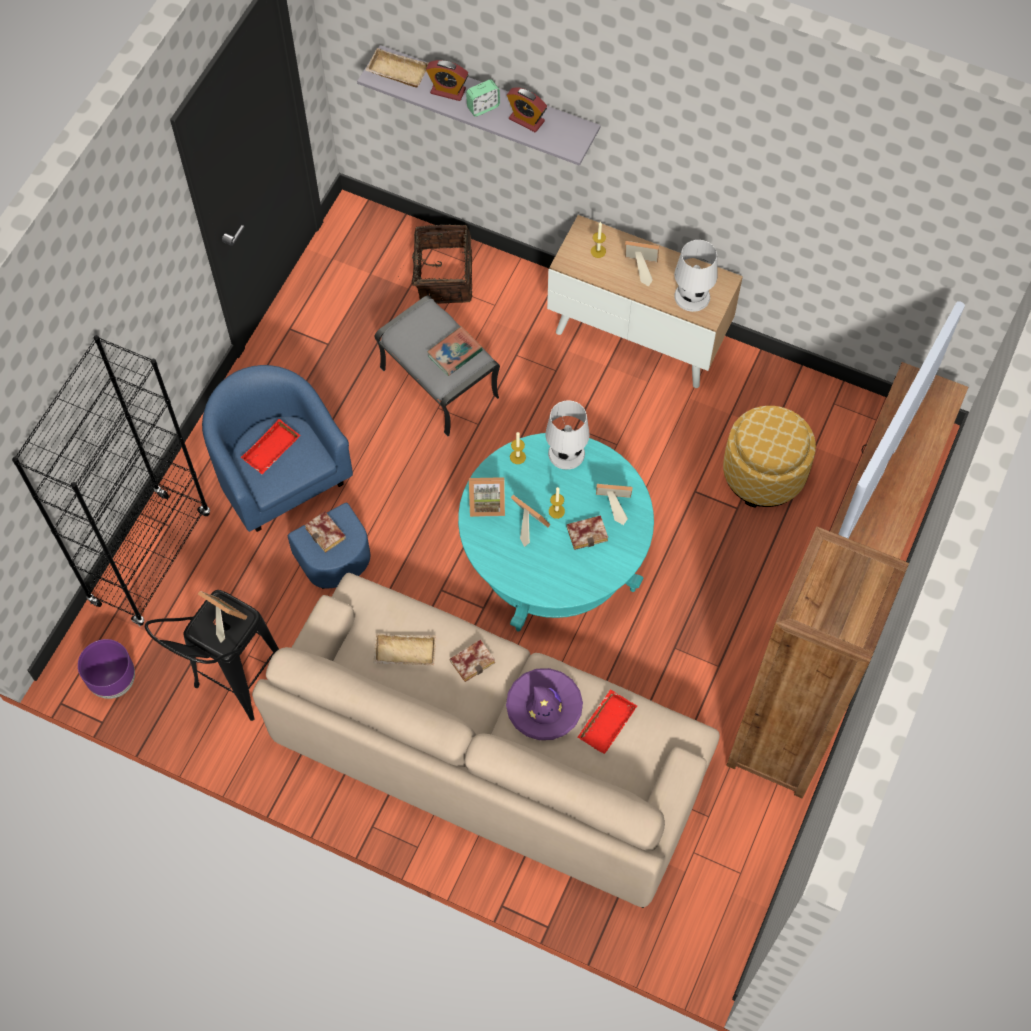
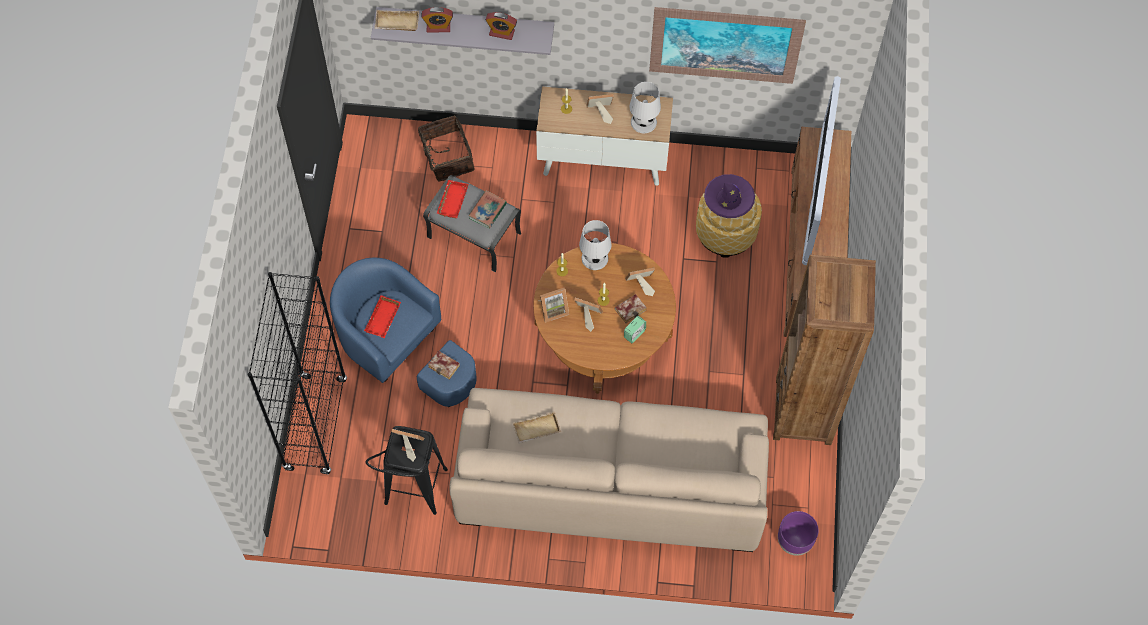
camera: 20 degrees left, 0 degrees up
(113, 681) = (324, 519): purple planter -> purple planter (794, 542)
(473, 660) = (585, 420): book -> none
(483, 107) = (467, 32): alarm clock -> alarm clock (634, 334)
(544, 707) = (646, 436): purple hat -> purple hat (729, 199)
(553, 557) = (602, 334): turquoise coffee table -> brown coffee table
(606, 722) = (691, 433): red tray -> red tray (451, 200)
(820, 218) = (725, 45): none -> picture

